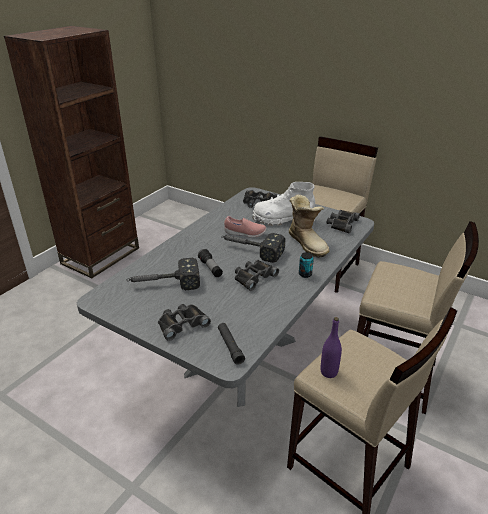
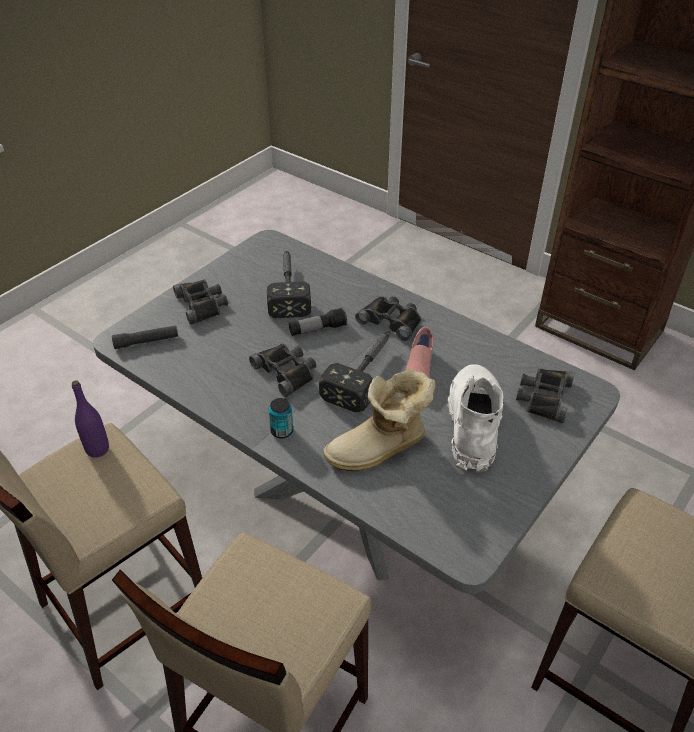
camera: 95 degrees right, 10 degrees up
(342, 224) = (457, 519): black binoculars -> black binoculars (391, 320)

